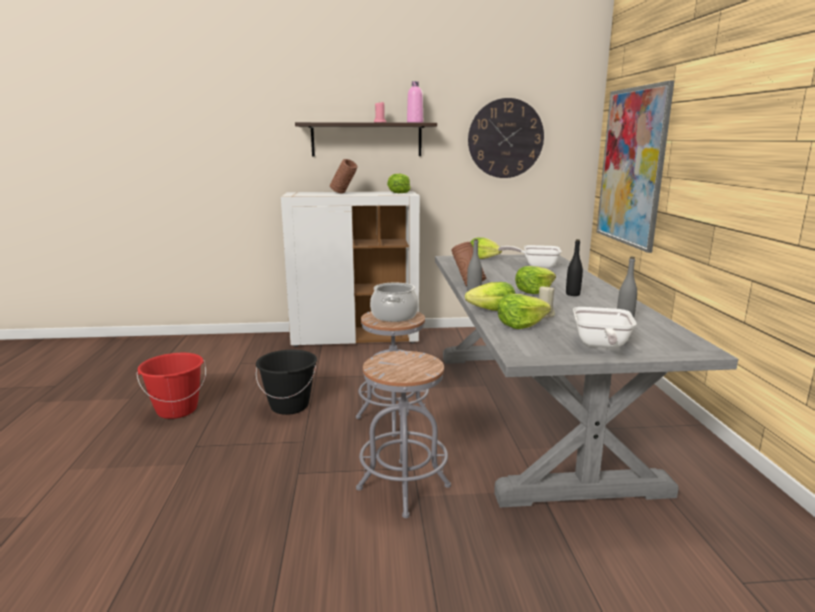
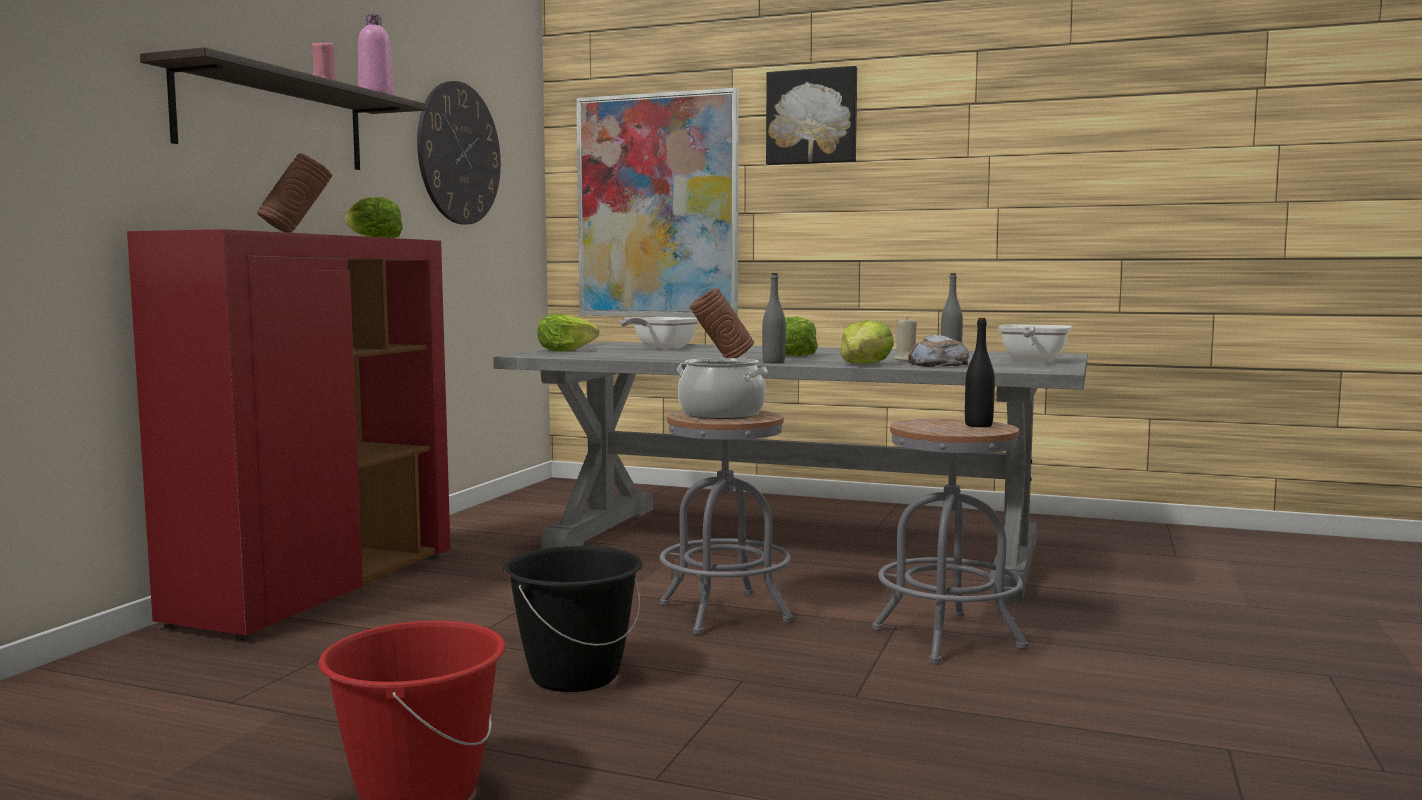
camera: 65 degrees left, 10 degrees down
(356, 338) = (318, 588): white cabinet -> red cabinet
(520, 325) = (937, 364): lettuce -> bread
(572, 294) = (827, 352): black bottle -> black bottle (978, 425)
(600, 345) = (1032, 361): frying pan -> frying pan turned 75 degrees clockwise
(705, 102) = (812, 117): none -> picture

